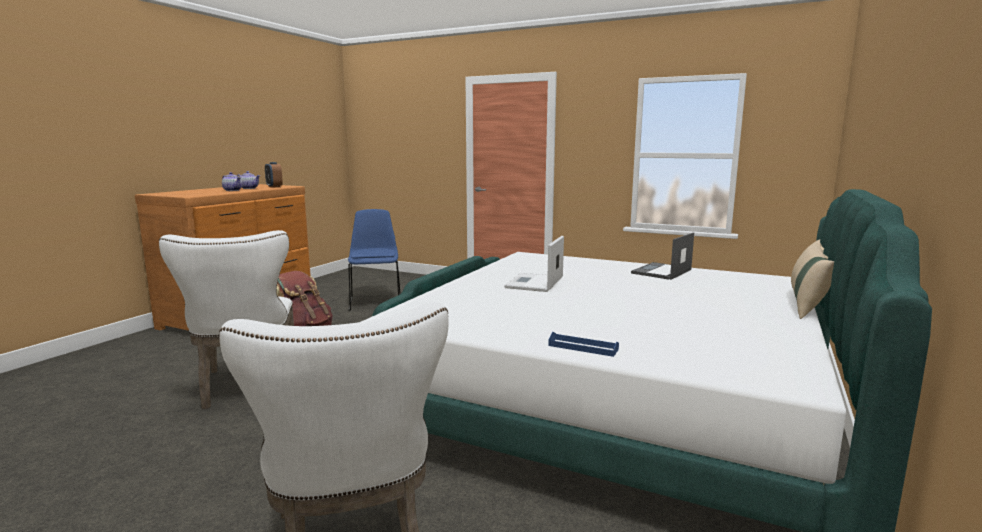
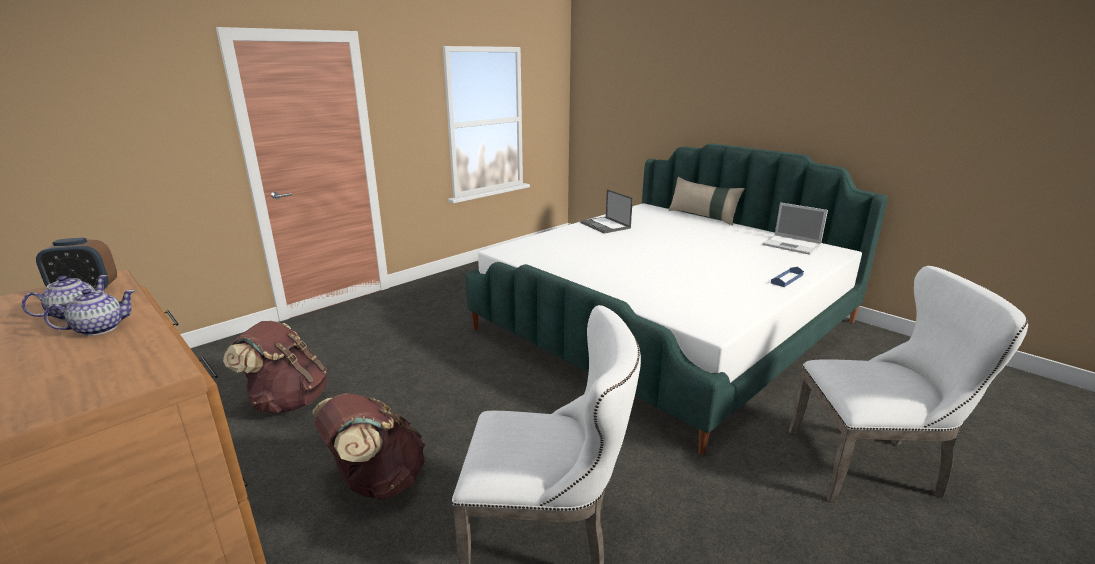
camera: 70 degrees left, 10 degrees up
(375, 302) = (288, 401): blue chair -> brown backpack
(534, 283) = (618, 265): laptop -> laptop (792, 245)

